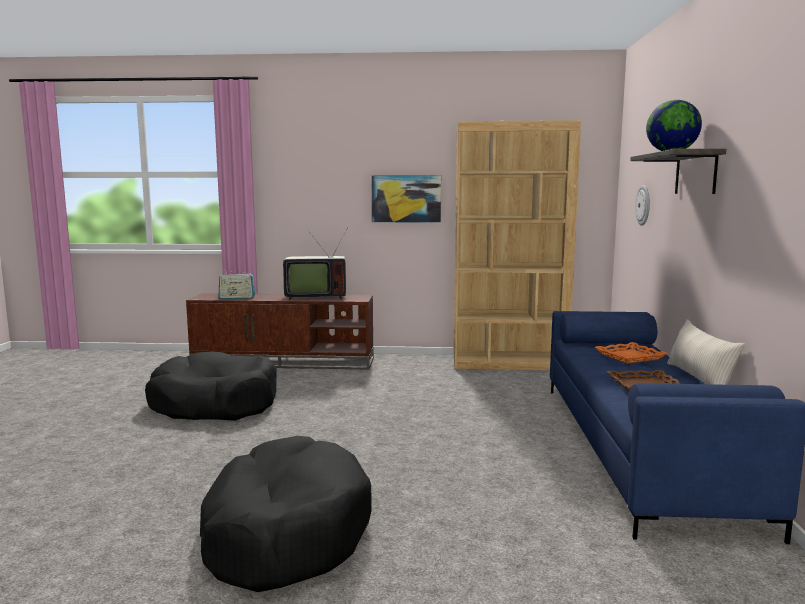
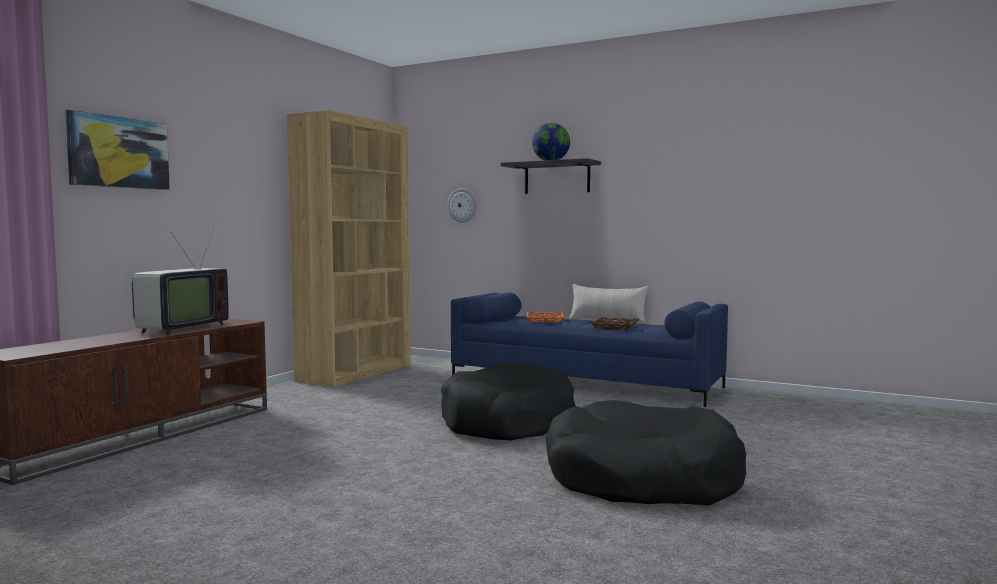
camera: 65 degrees left, 5 degrees down
(214, 404) = (247, 481): black dog bed -> black dog bed (507, 422)
(237, 298) = (77, 345): radio -> none
(406, 199) = (238, 194): picture -> picture (119, 152)

